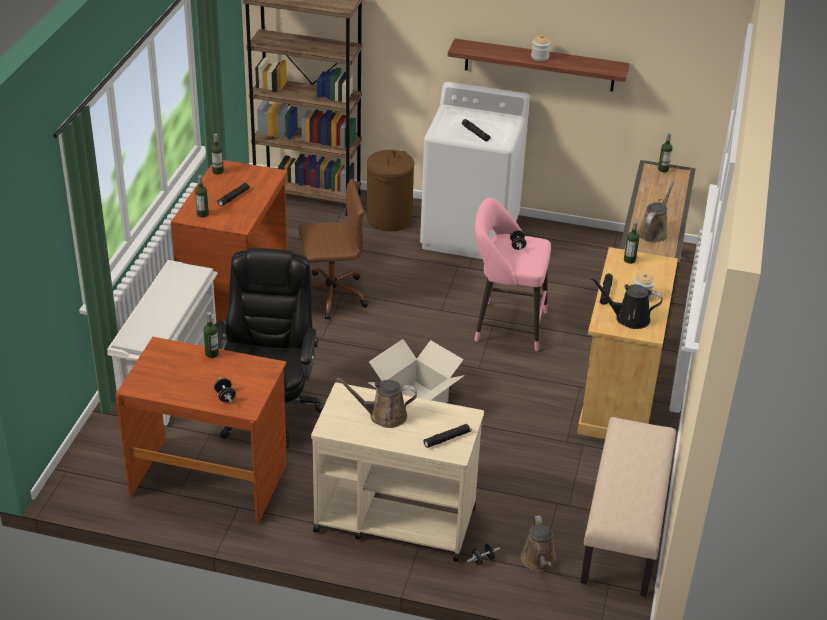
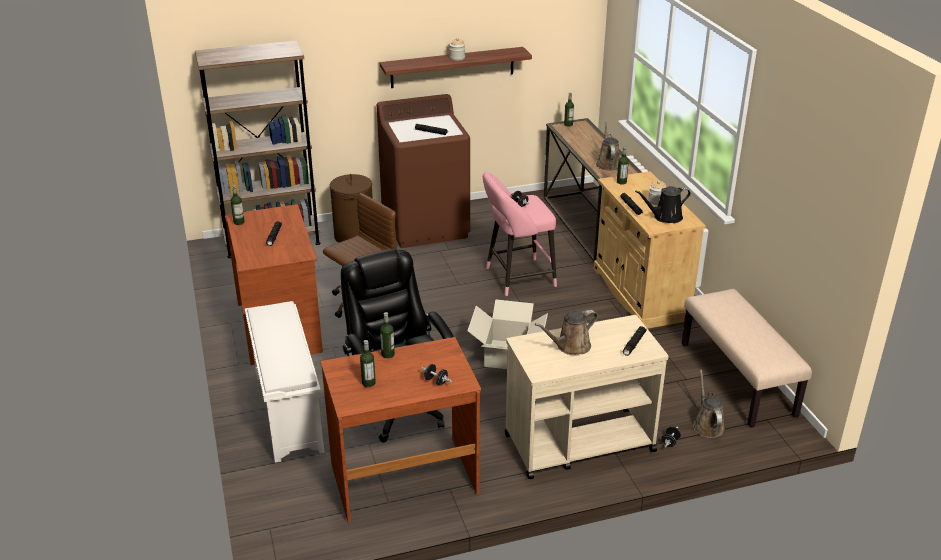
camera: 30 degrees left, 5 degrees down
(202, 214) = (261, 256): bottle -> bottle (368, 383)
(470, 233) = (426, 226): white washing machine -> brown washing machine
(539, 561) = (707, 425): brown watering can -> brown watering can turned 150 degrees counterclockwise

